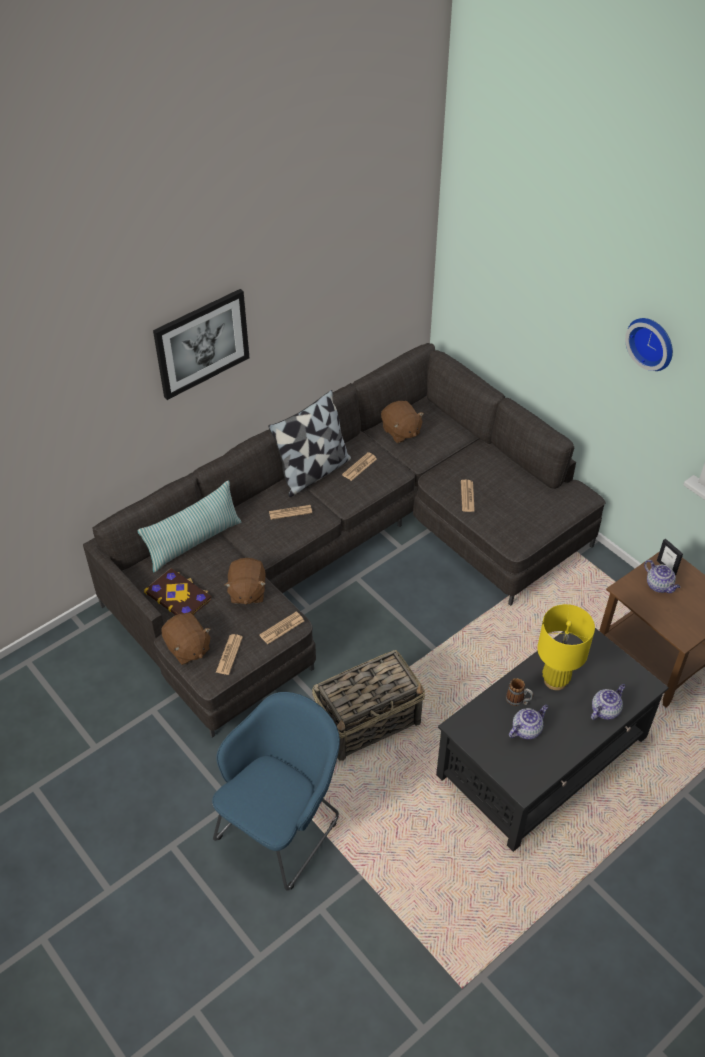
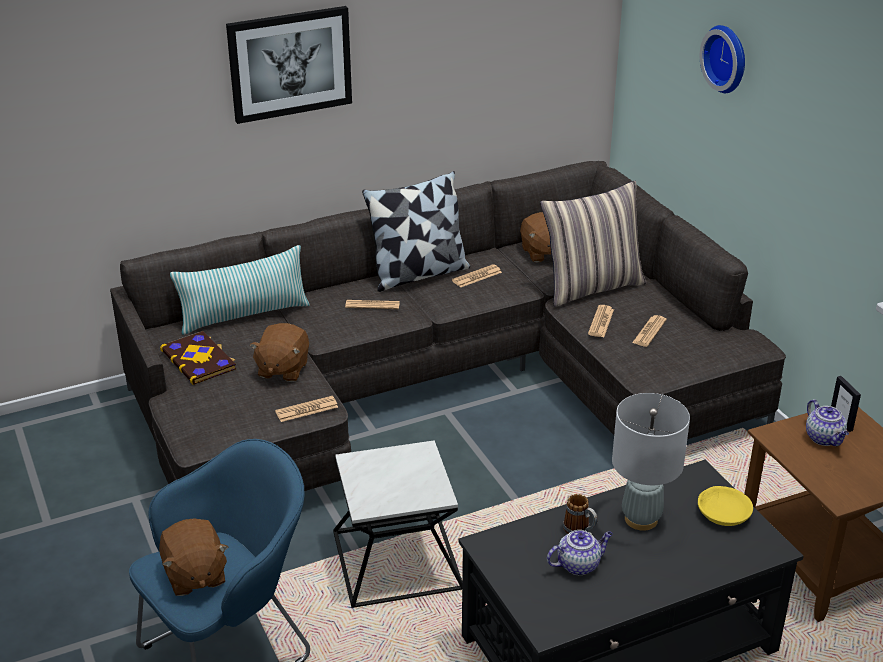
camera: 15 degrees right, 15 degrees down
(187, 648) = (183, 410): brown plush toy -> brown plush toy (194, 576)
(229, 654) = (229, 424): newspaper -> newspaper (649, 331)
(369, 721) = (397, 560): basket -> side table
(448, 460) = (592, 286): none -> pillow
(555, 680) = (641, 519): yellow table lamp -> grey table lamp
(605, 710) = (700, 564): teapot -> none
(607, 662) = (723, 513): none -> yellow bowl
(652, 342) = (843, 105): wall clock -> wall clock (727, 58)

